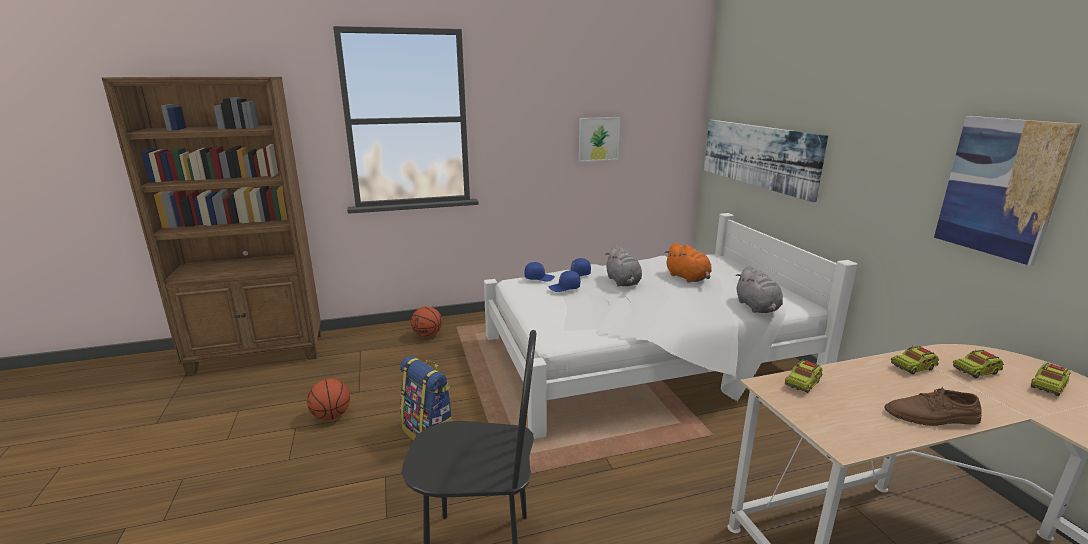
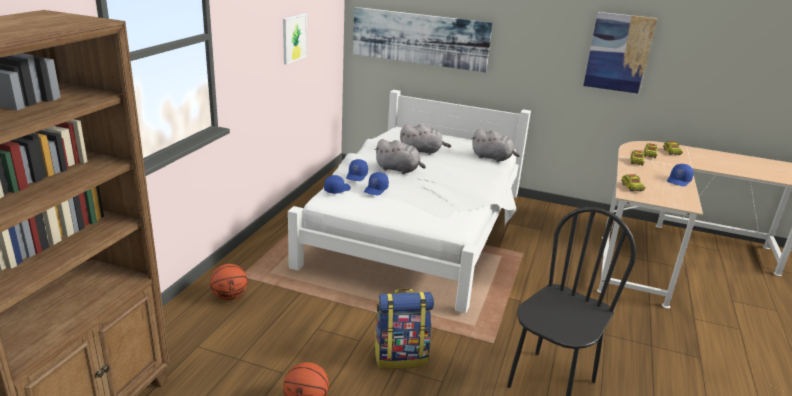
camera: 55 degrees left, 5 degrees up
(688, 278) = (422, 151): orange plush toy -> grey plush toy
(931, 417) = (679, 181): brown shoe -> blue cap

